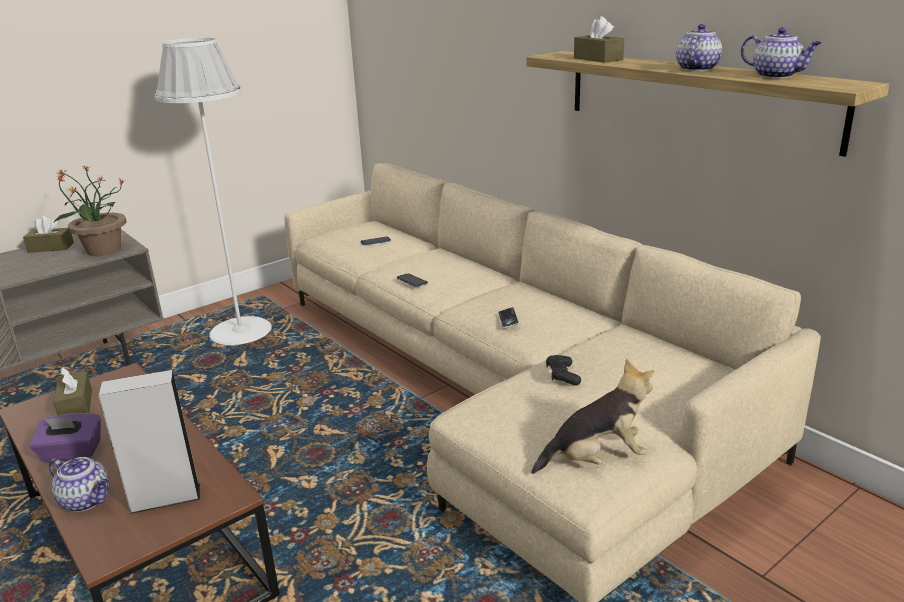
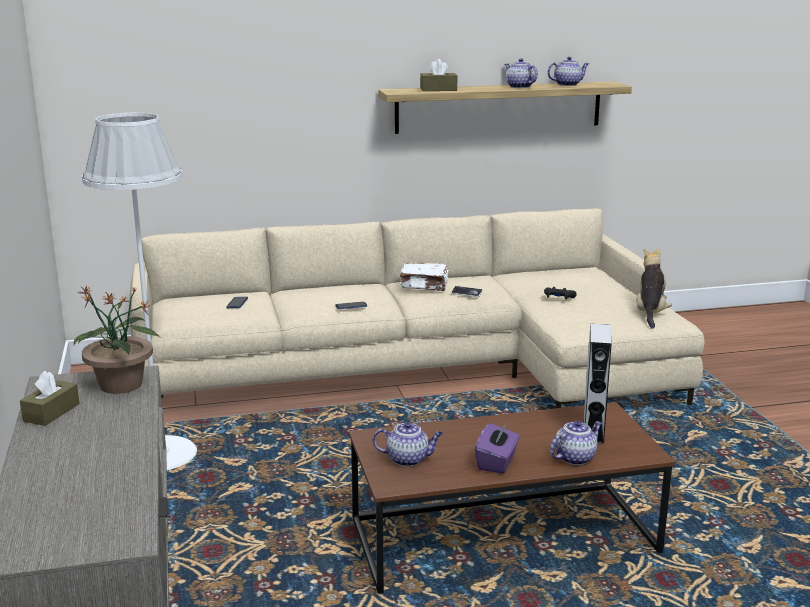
camera: 65 degrees left, 5 degrees down
(76, 404) = (408, 459): brown tissue box -> teapot
(508, 295) = (425, 286): none -> white book

